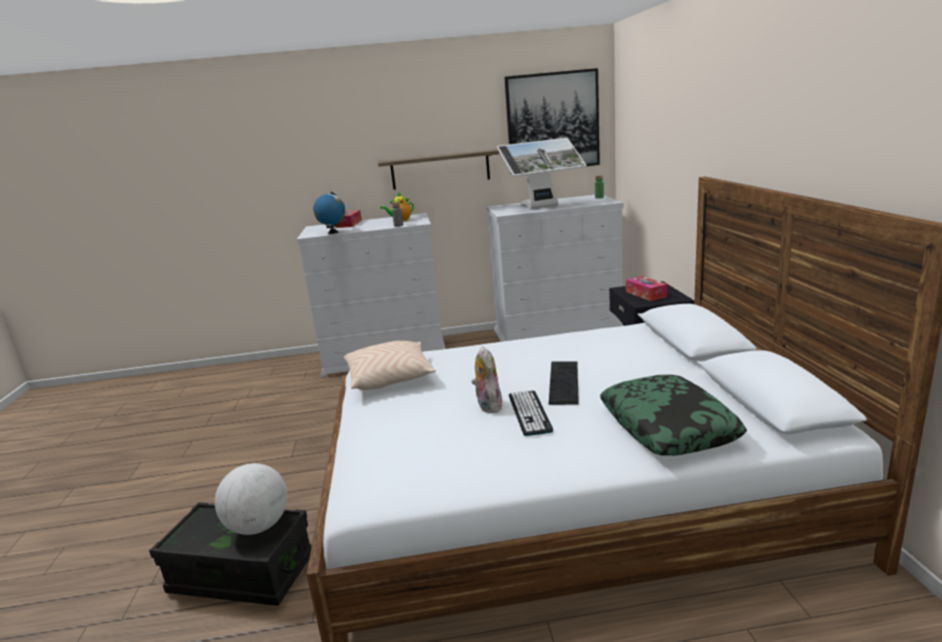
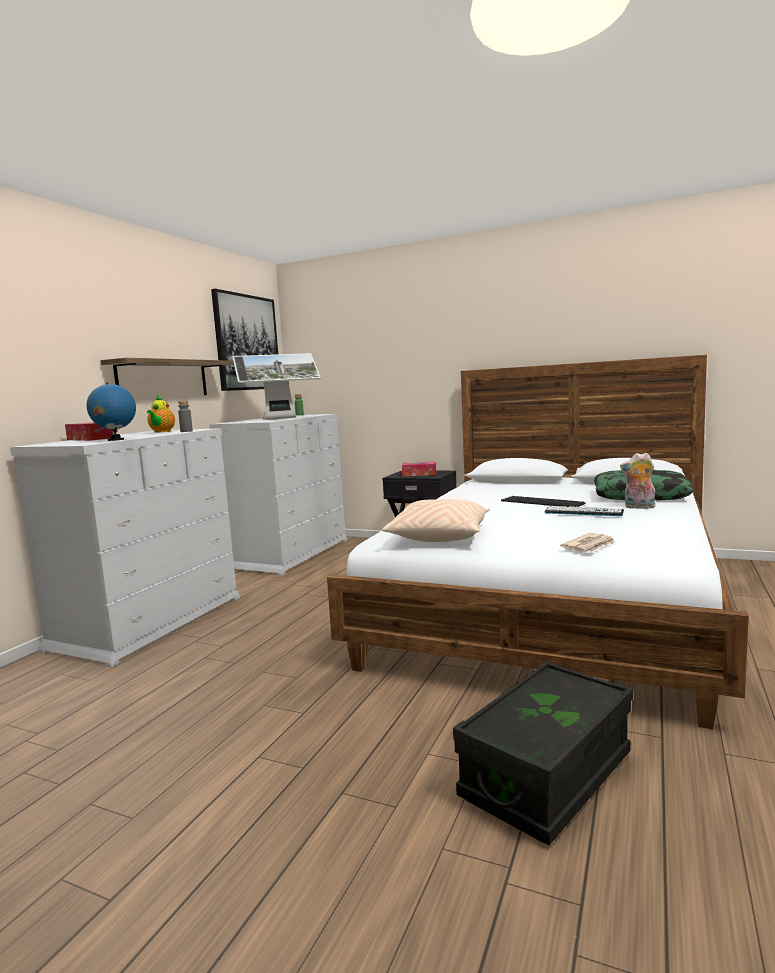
camera: 60 degrees left, 10 degrees down
(258, 526) = (555, 689): globe -> none
(383, 444) = (589, 546): none -> newspaper
(487, 406) = (551, 520): plush toy -> plush toy (639, 507)
(543, 207) = (280, 418): monitor -> monitor turned 60 degrees clockwise

